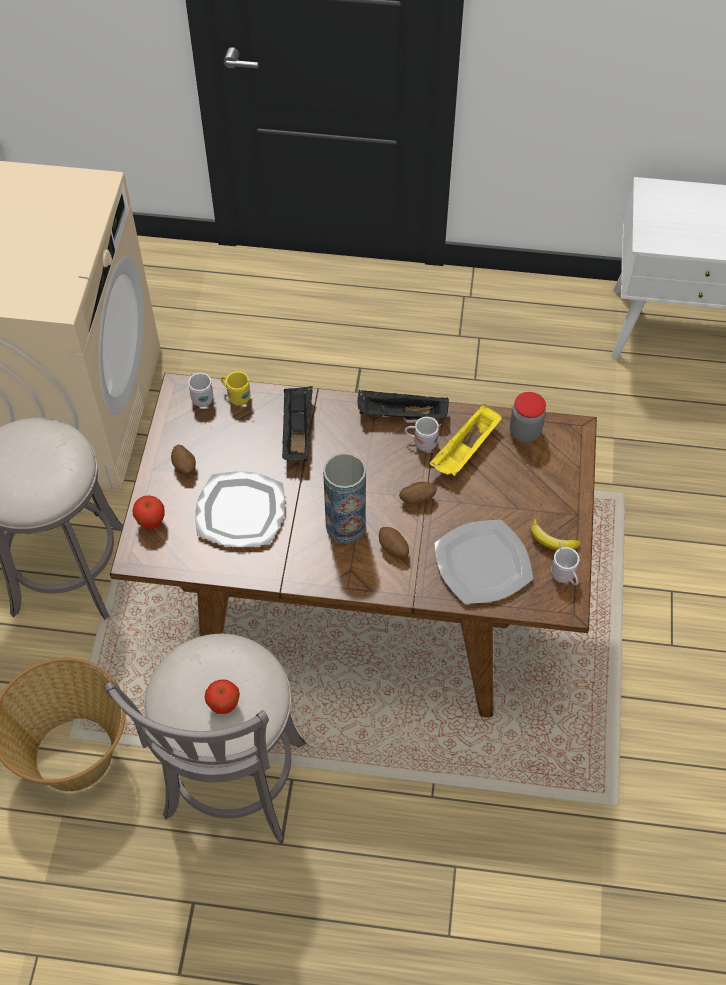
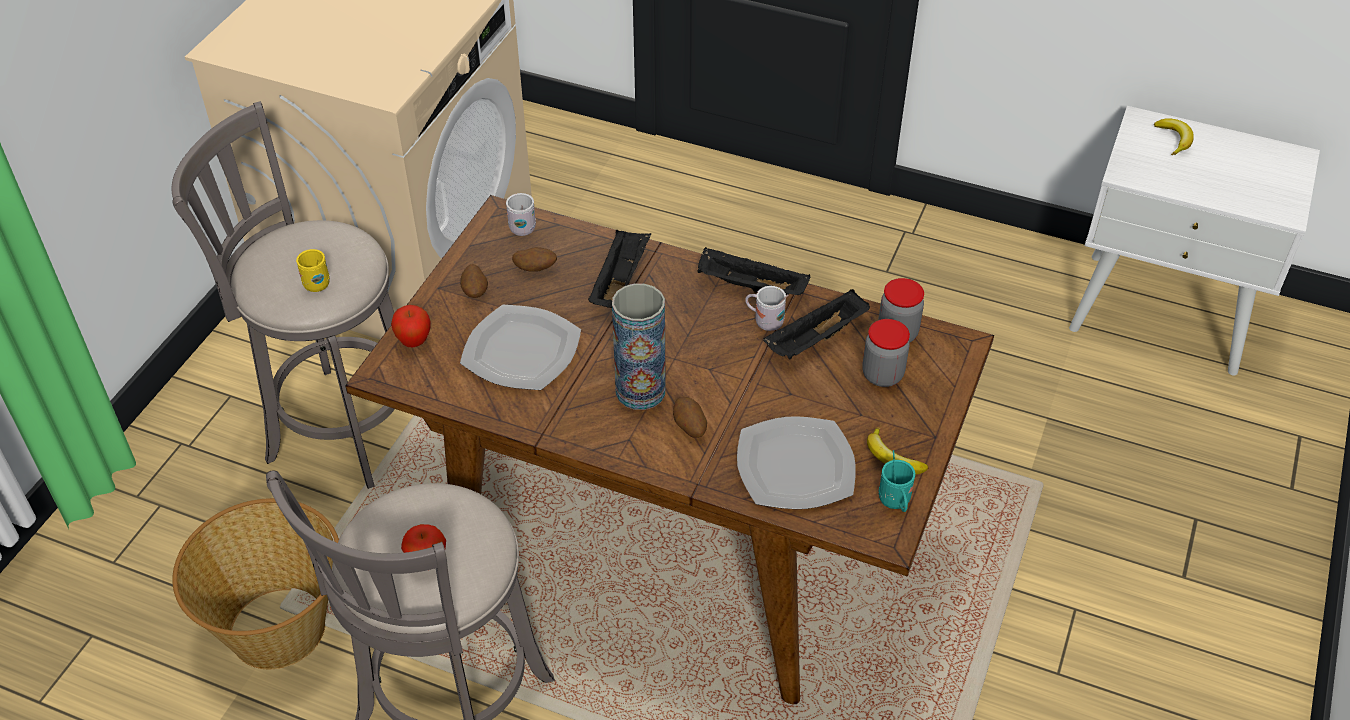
camera: 15 degrees right, 10 degrees down
(236, 397) = (562, 233): yellow mug -> yellow mug (314, 282)
(417, 498) = (738, 379): potato -> potato (535, 269)
(465, 451) = (816, 340): yellow tray -> black tray
(524, 470) = (882, 375): none -> jar
(564, 577) = (895, 503): white mug -> turquoise mug
(677, 202) = (1174, 139): none -> banana

